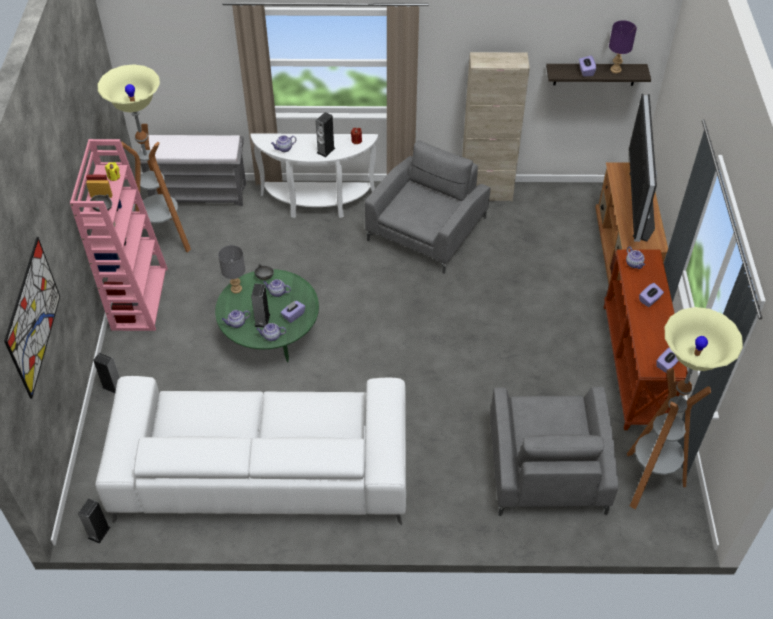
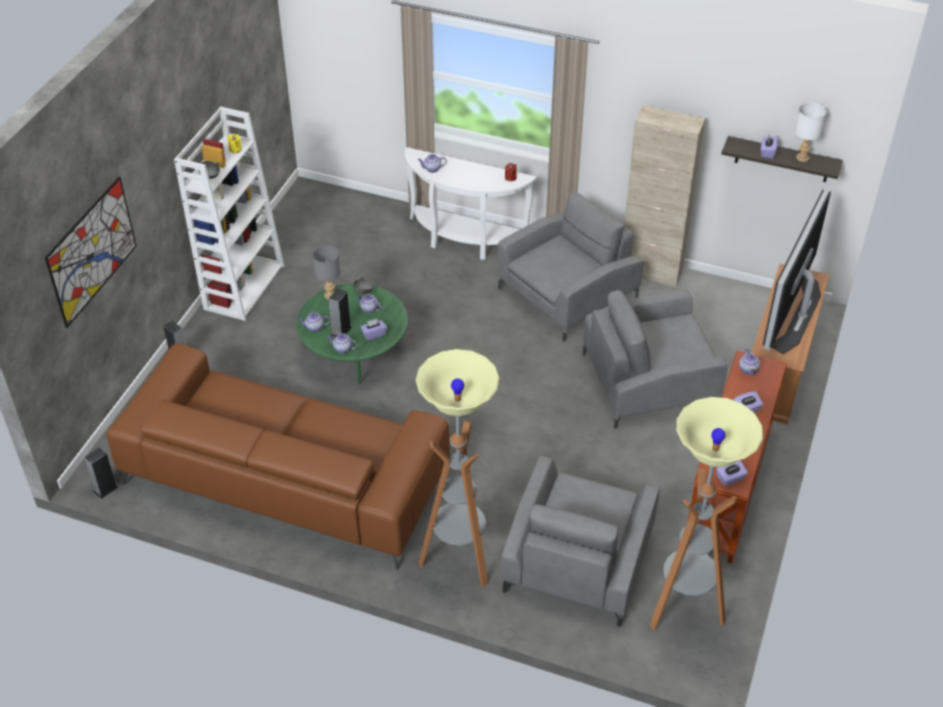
camera: 20 degrees right, 5 degrees down
(139, 298) = (244, 286): pink bookcase -> white bookcase
(165, 240) = (295, 238): floor lamp -> floor lamp (459, 559)
(199, 194) = (350, 203): grey bench -> none
(262, 470) = (285, 478): white sofa -> brown sofa
(326, 150) = (474, 180): speaker -> none
(530, 289) = (649, 381): none -> grey armchair
(615, 70) = (802, 158): purple table lamp -> white table lamp

